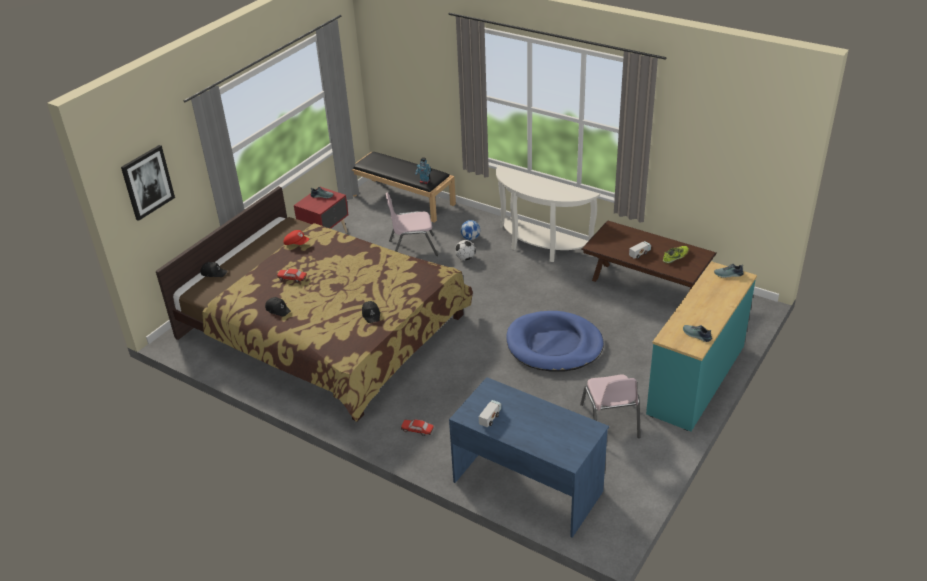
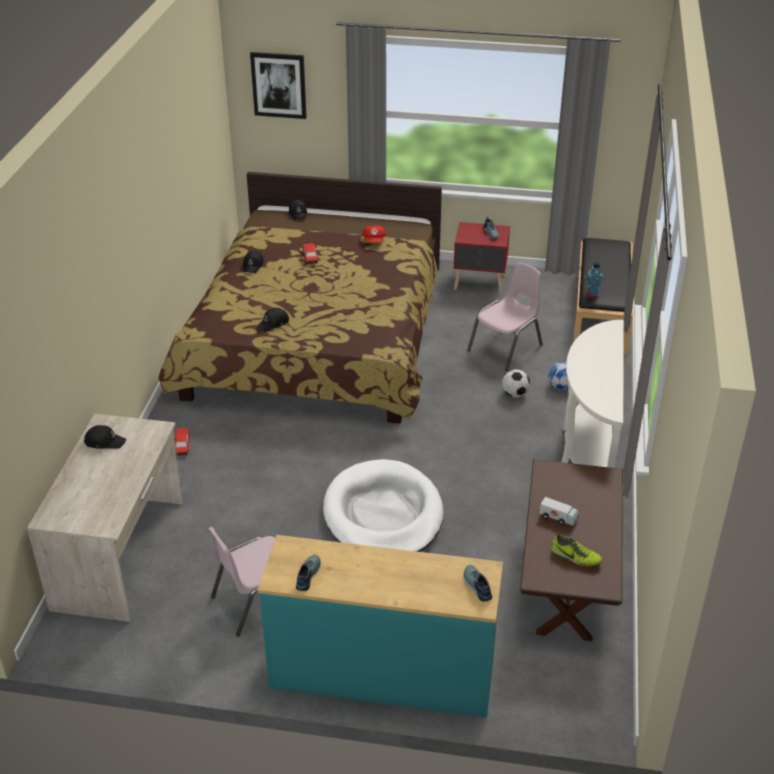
camera: 65 degrees right, 0 degrees up
(412, 248) = (506, 348): pink chair -> pink chair turned 75 degrees clockwise
(490, 417) = (104, 442): toy truck -> black cap
(528, 486) = (121, 554): blue desk -> beige desk
(554, 345) = (383, 515): blue dog bed -> white dog bed

